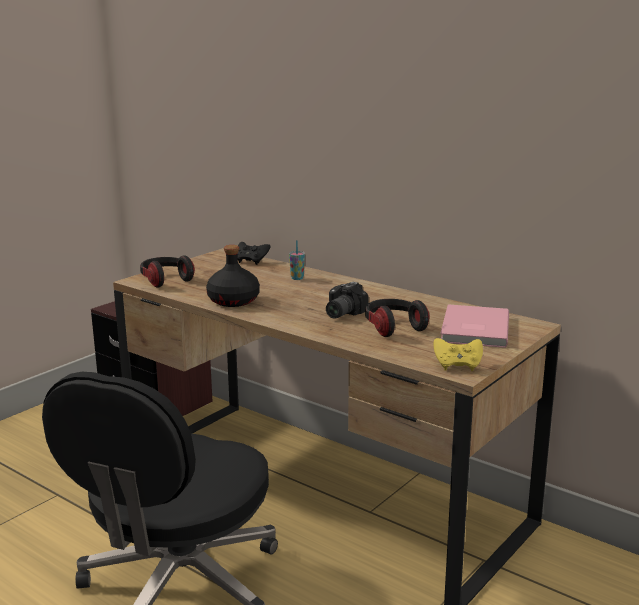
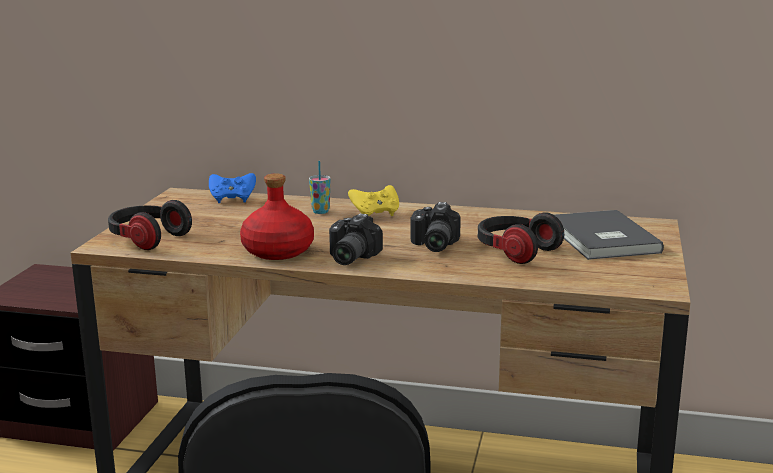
camera: 25 degrees left, 0 degrees up
(233, 301) = (278, 251): black bottle -> red bottle
(251, 261) = (232, 199): black game controller -> blue game controller
(272, 312) = (348, 258): none -> camera
(457, 366) = (644, 282): yellow game controller -> yellow game controller (375, 214)
(472, 329) = (601, 239): pink book -> grey book

